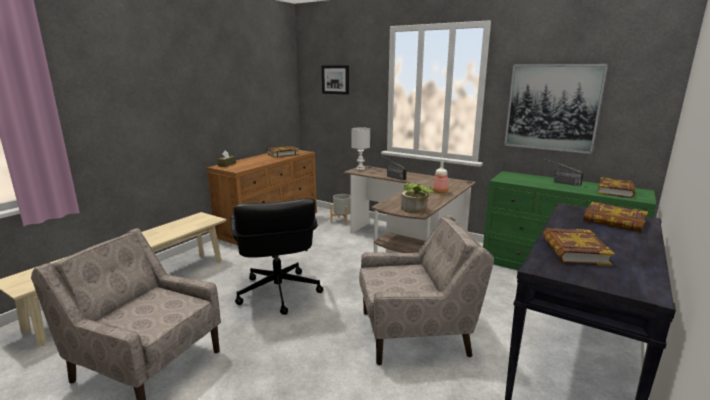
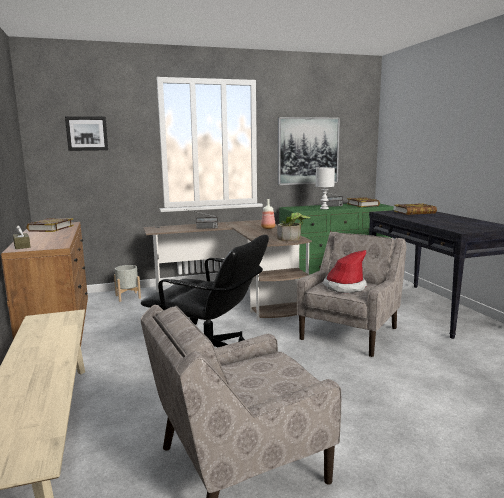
camera: 50 degrees left, 5 degrees down
(360, 169) = (153, 229): white table lamp -> white table lamp (324, 208)
(399, 279) = (344, 287): none -> hat
(574, 251) = (447, 223): book -> none

